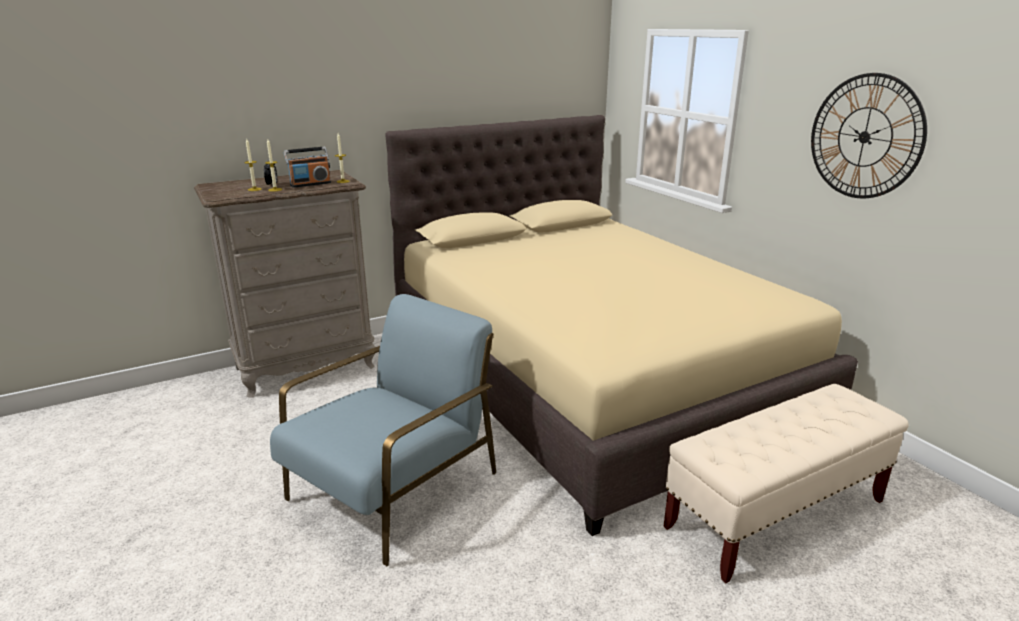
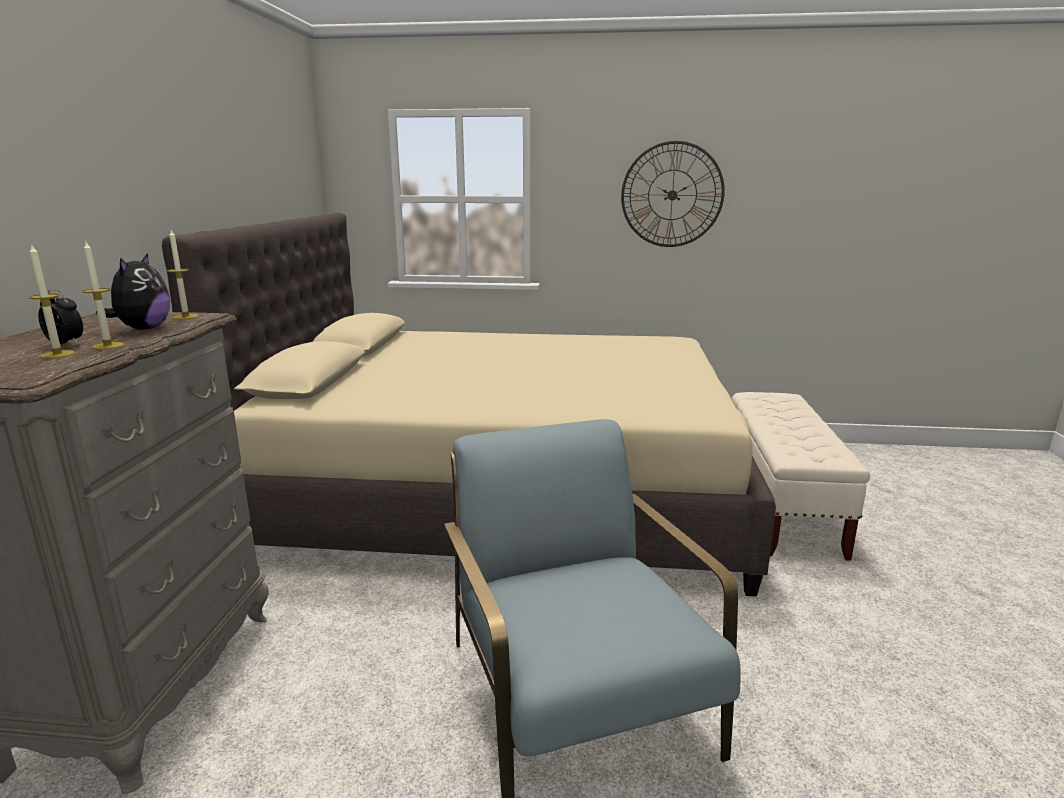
camera: 55 degrees left, 5 degrees down
(310, 184) = (143, 329): radio -> plush toy

